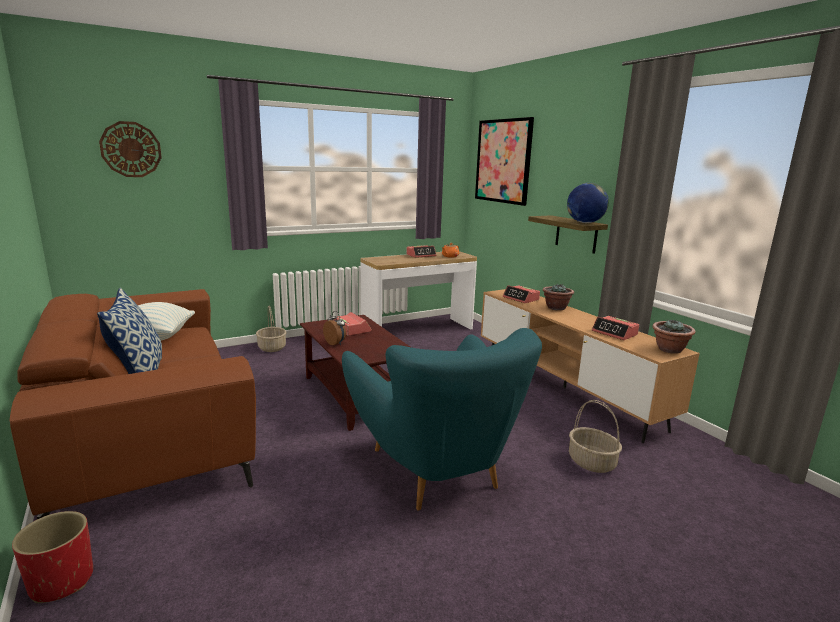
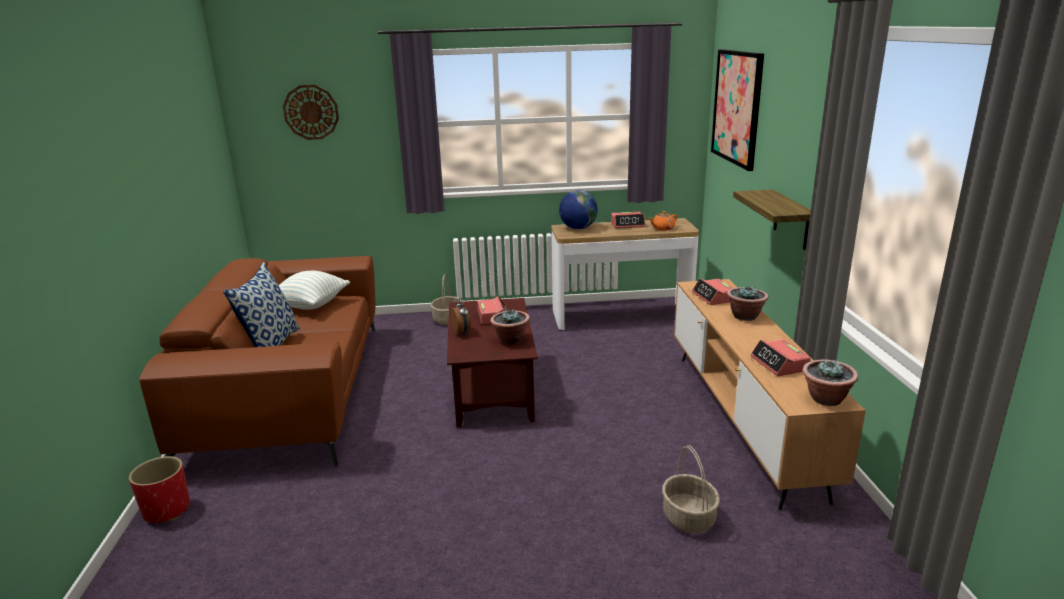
camera: 25 degrees right, 5 degrees up
(385, 344) = (510, 340): none -> potted plant
(436, 469) = (509, 487): turquoise armchair -> none
(585, 223) = (787, 209): globe -> globe (578, 228)

